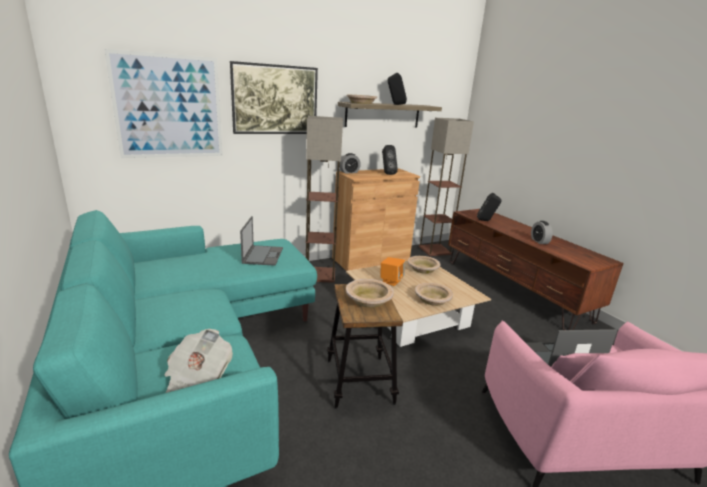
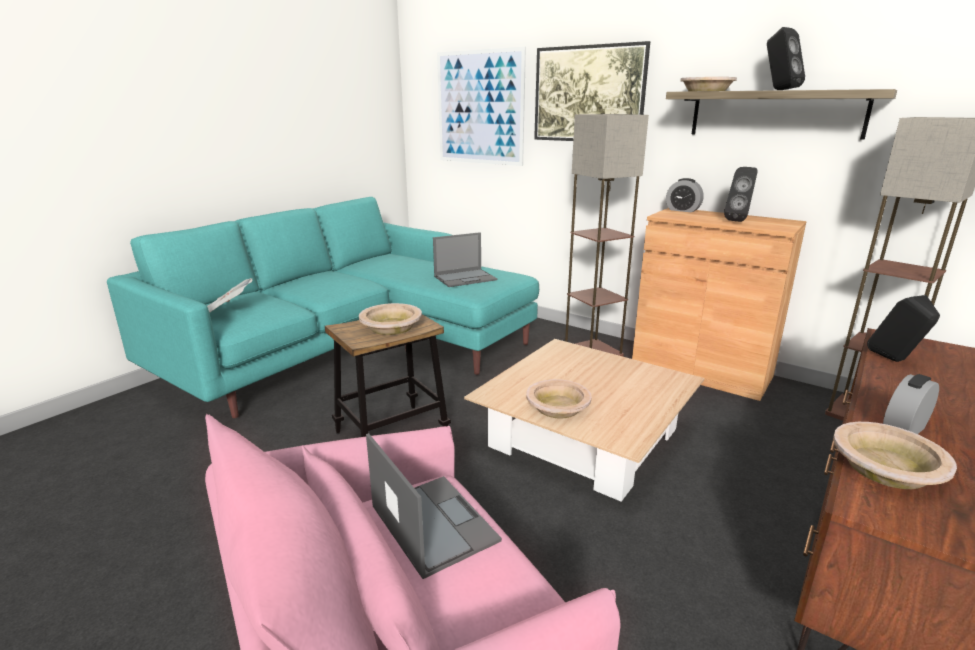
camera: 65 degrees right, 0 degrees up
(391, 281) = (570, 369): orange speaker -> none
(423, 269) = (654, 383): beige bowl -> beige bowl (886, 468)

